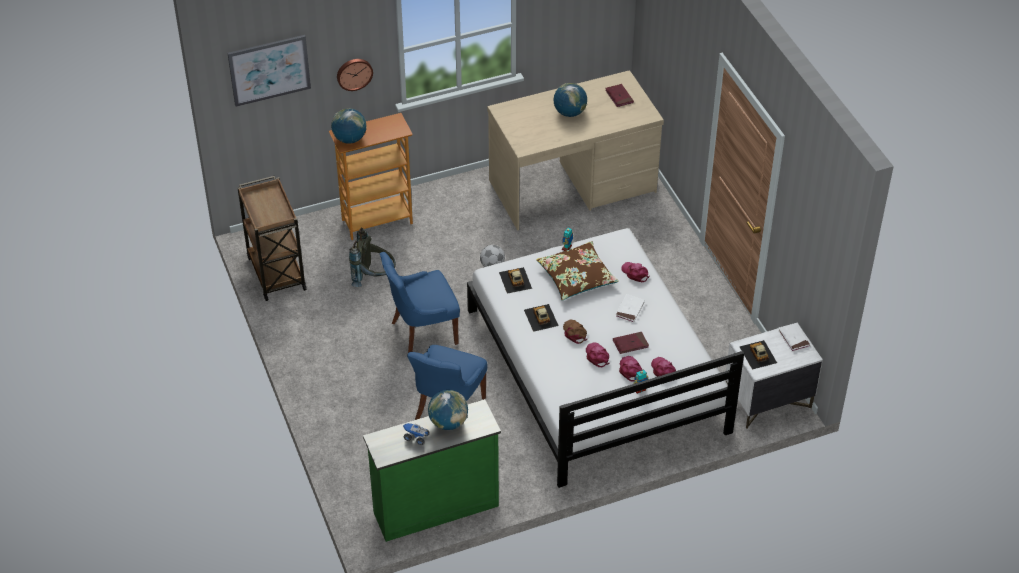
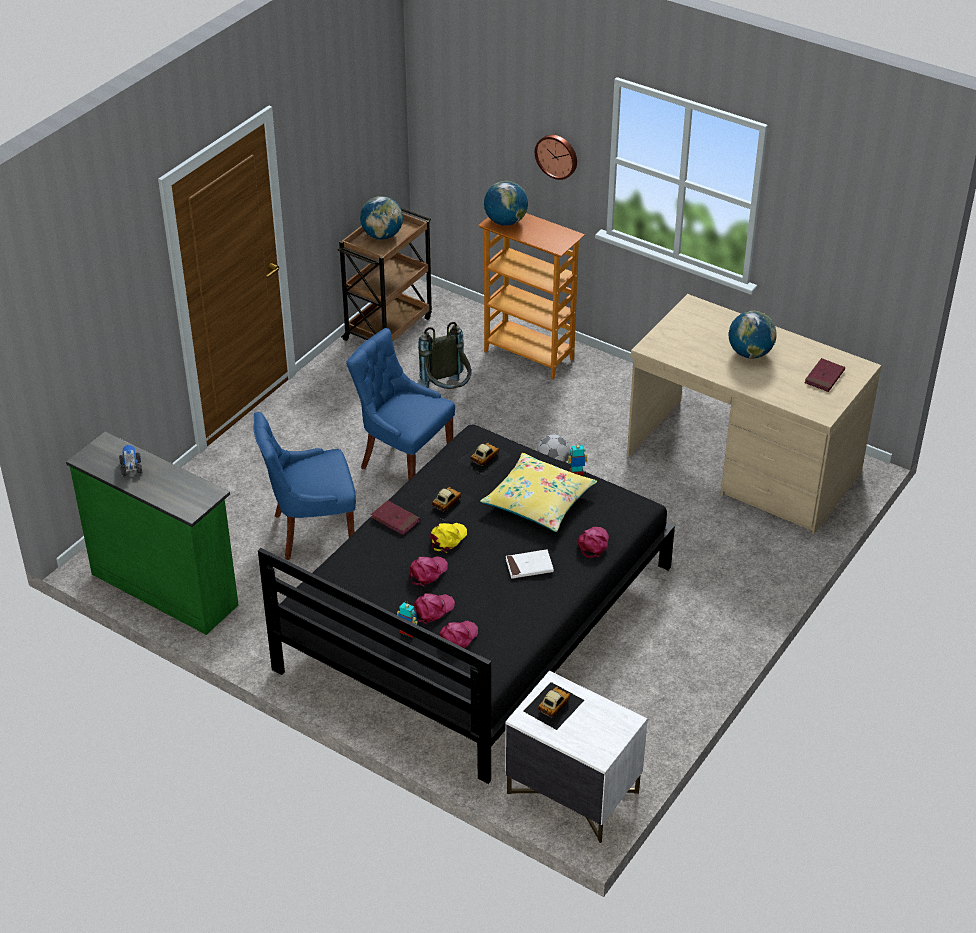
camera: 55 degrees right, 5 degrees down
(269, 70) = (467, 92): picture -> none
(448, 422) = (171, 480): globe -> globe (382, 236)
(574, 333) = (448, 539): brown cap -> yellow cap
(577, 277) = (538, 501): brown pillow -> yellow pillow
(595, 370) = (475, 617): white bed -> black bed
(630, 344) = (474, 591): red book -> red book (395, 519)
(793, 338) = (614, 727): white book -> none

